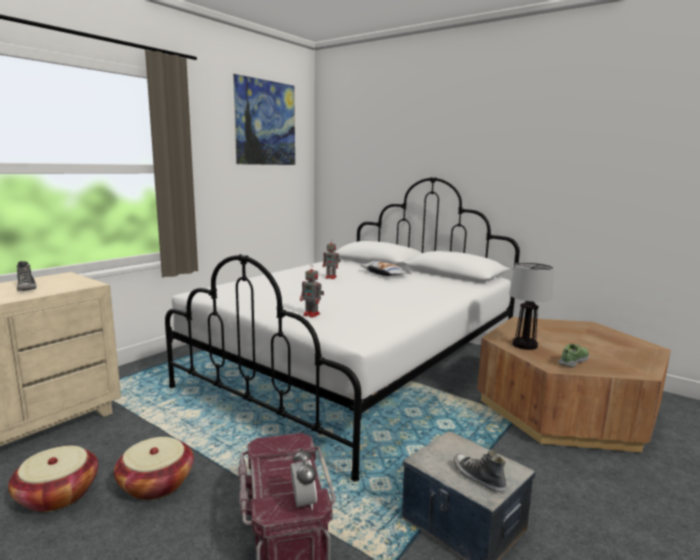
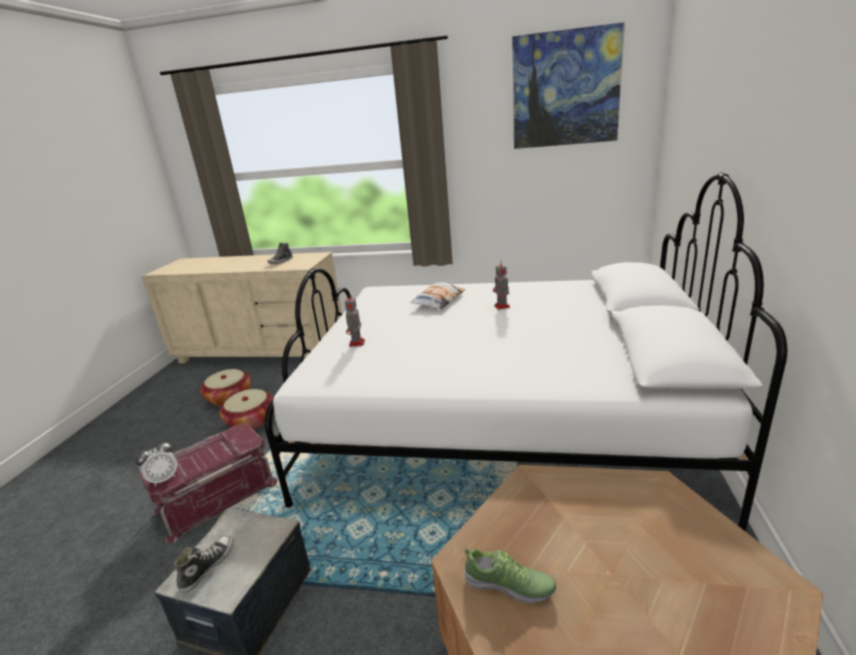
camera: 65 degrees right, 10 degrees up
(384, 274) = (570, 321): pillow -> pillow (438, 300)
(525, 345) = (532, 513): table lamp -> none

